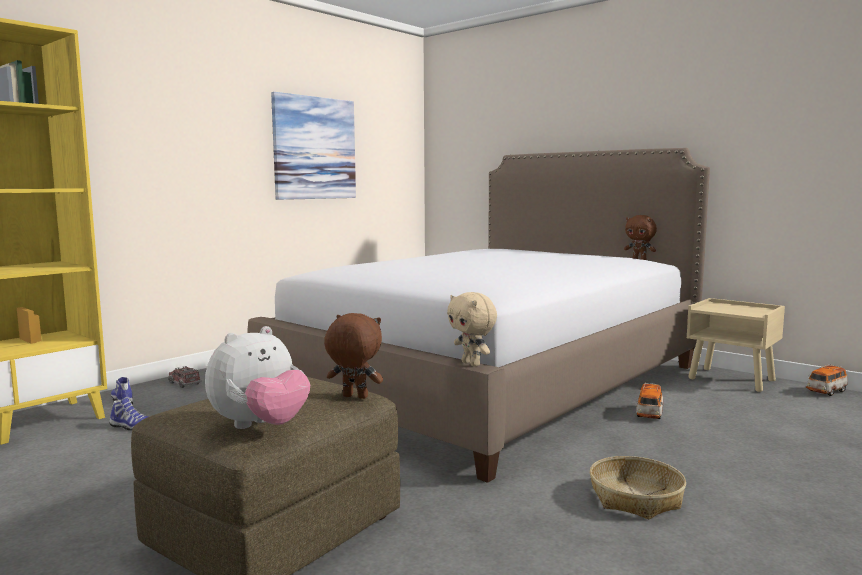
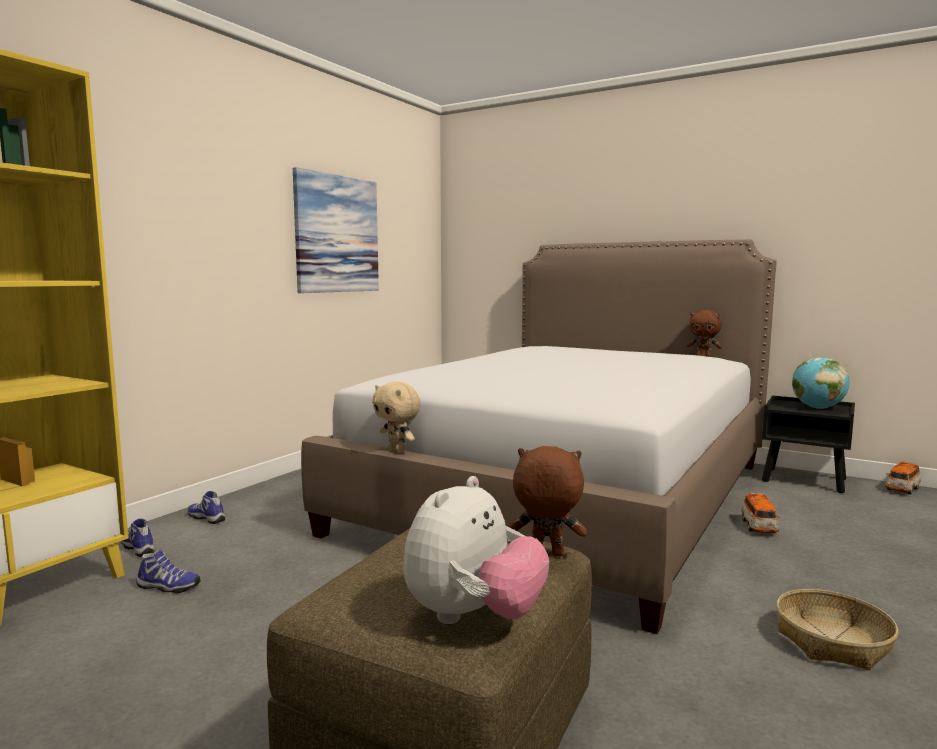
camera: 10 degrees left, 0 degrees up
(184, 383) = (207, 518): toy truck -> shoe
(472, 364) = (635, 493): beige plush toy -> beige plush toy (397, 450)
(732, 380) = (805, 480): beige nightstand -> black nightstand
(743, 309) = (817, 408): none -> globe

